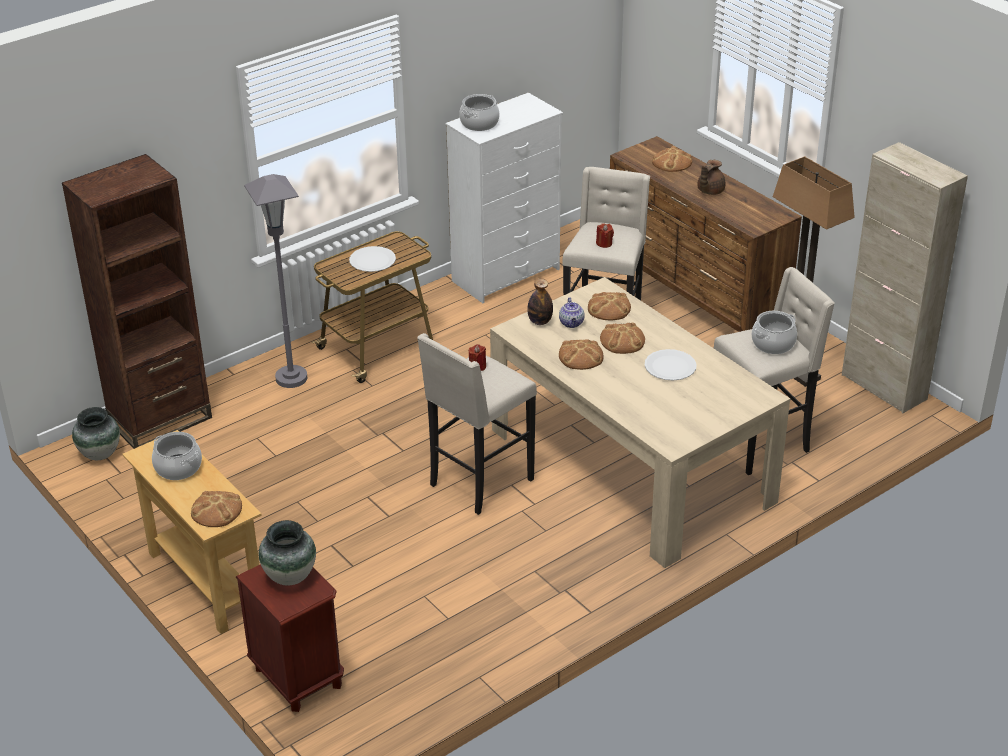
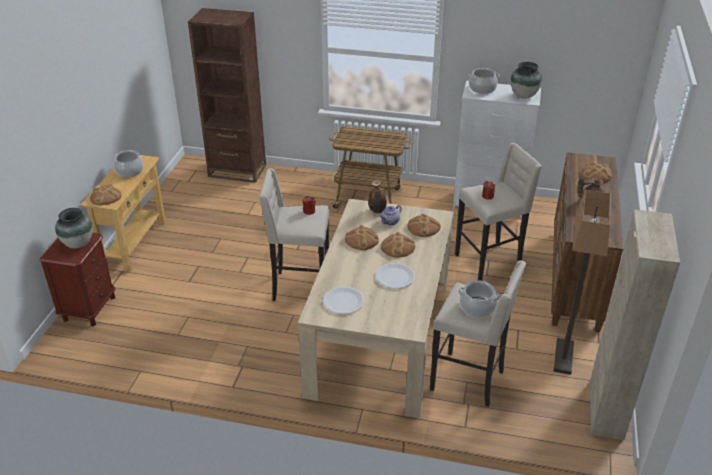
camera: 50 degrees right, 0 degrees up
(100, 454) = (195, 169): vase -> vase (524, 96)
(291, 378) = (312, 187): grey floor lamp -> none
(372, 260) = (369, 140): white plate -> white plate (343, 301)

